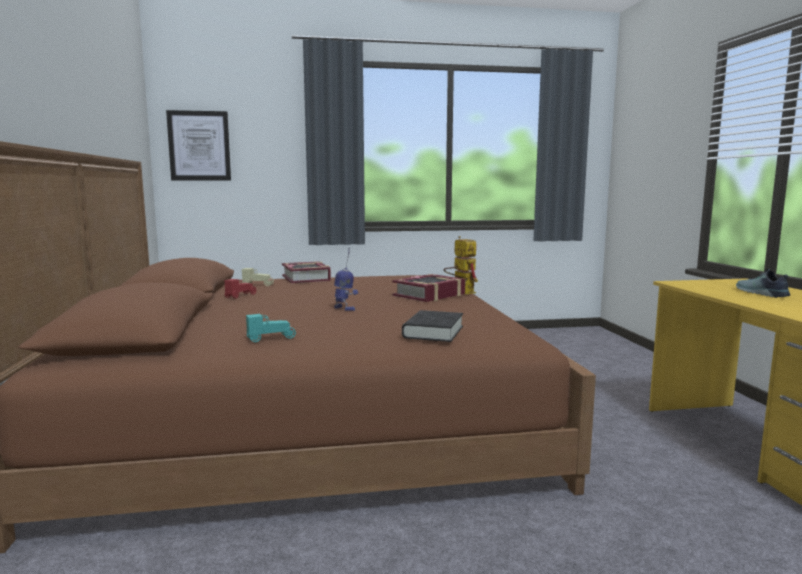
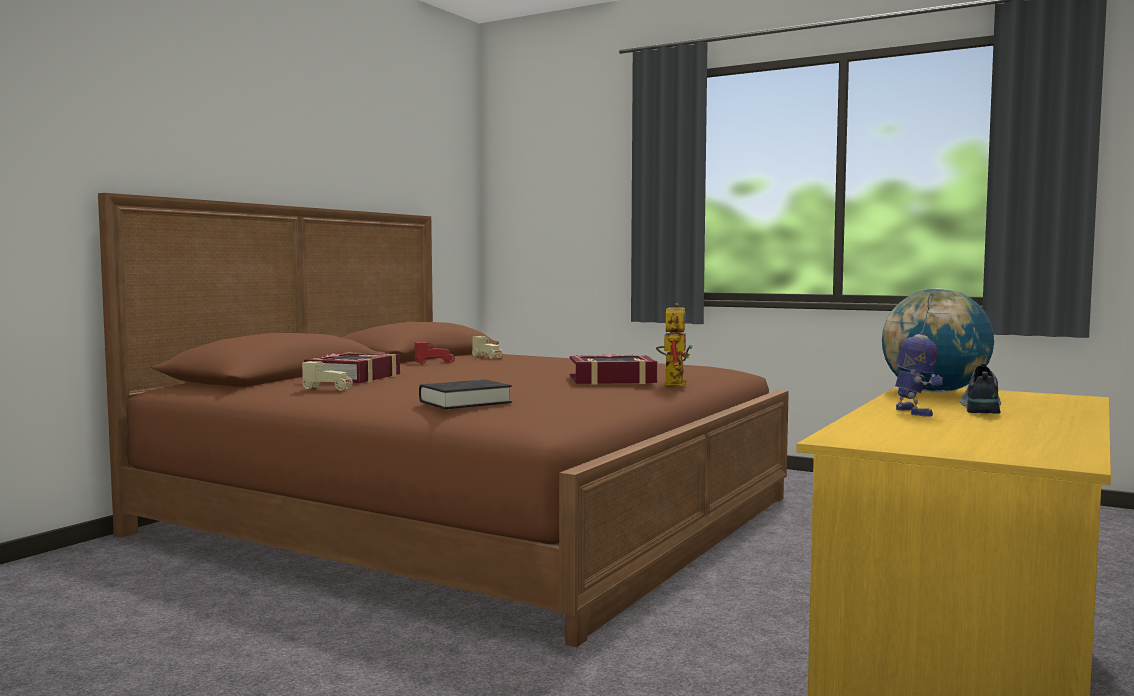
camera: 40 degrees right, 5 degrees down
(199, 146) = (525, 196): picture -> none
(271, 338) = (327, 389): turquoise toy car -> beige toy car
(306, 278) = (557, 356): book -> book (354, 377)
(345, 308) = (473, 379): toy robot -> toy robot (915, 412)
(694, 285) = (934, 392): none -> globe

